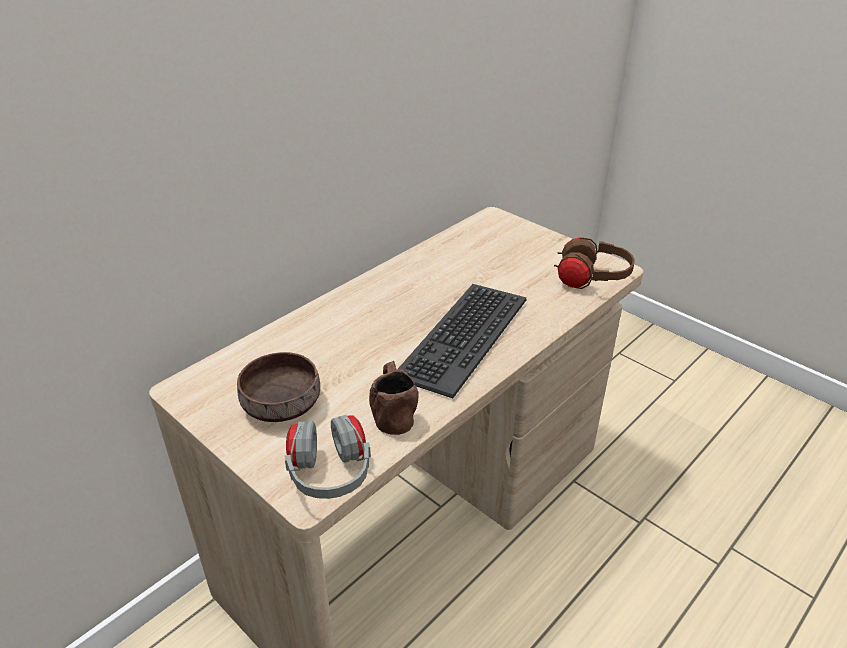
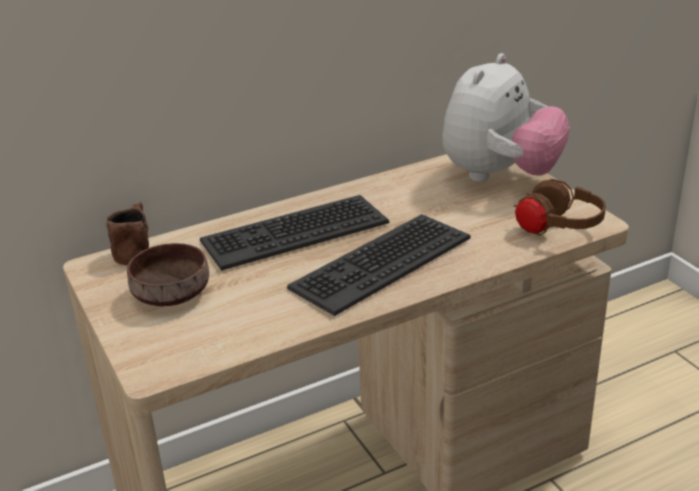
camera: 20 degrees right, 5 degrees down
(330, 475) = (180, 360): grey headphones -> none
(366, 319) = (294, 232): none -> keyboard
(392, 412) = (269, 318): brown mug -> brown mug (135, 249)
(515, 237) = (500, 176): none -> plush toy

